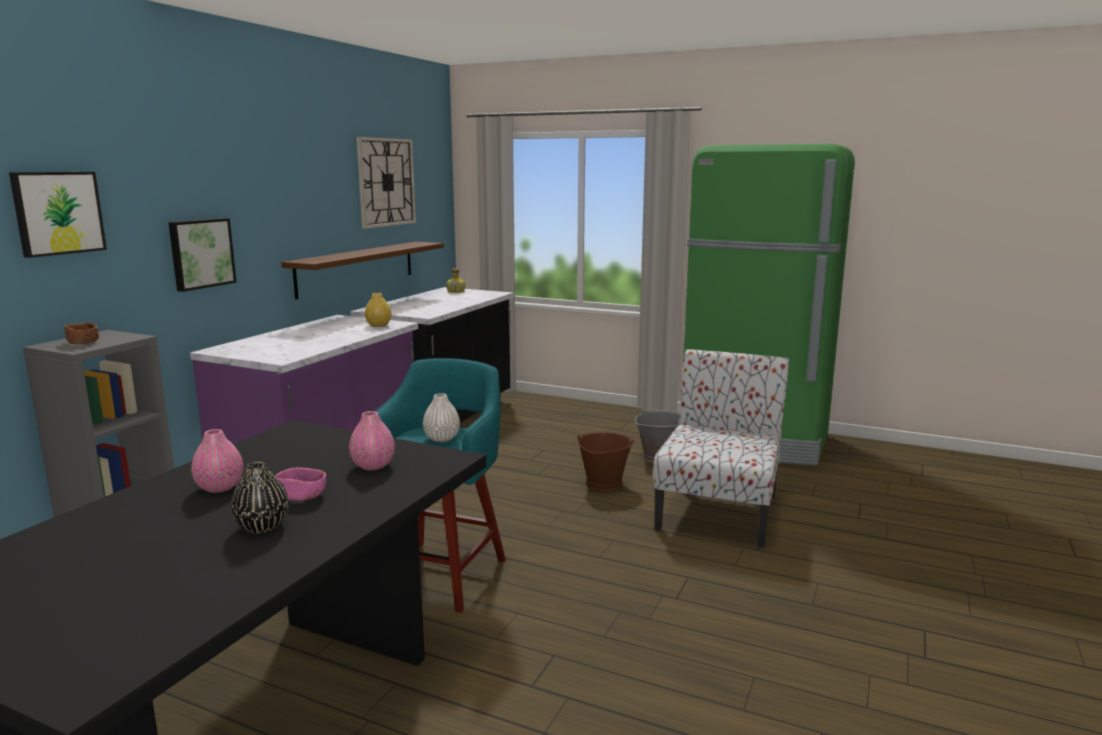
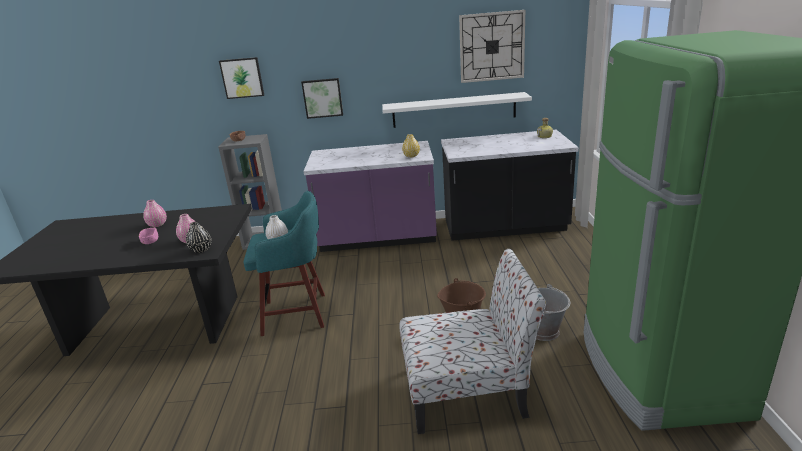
camera: 65 degrees right, 10 degrees up
(262, 526) = (116, 247): black vase -> black vase (201, 249)
(357, 268) = (454, 110): brown shelf -> white shelf

